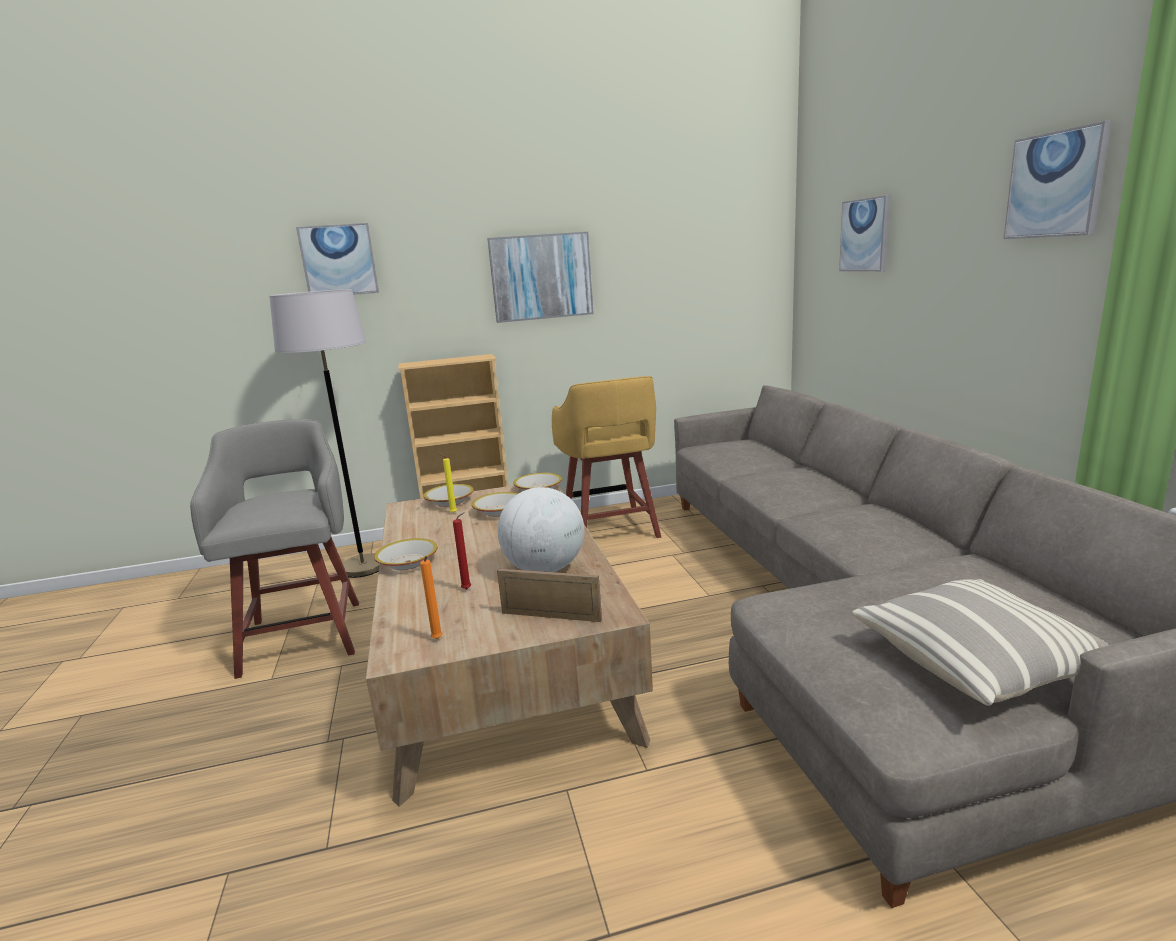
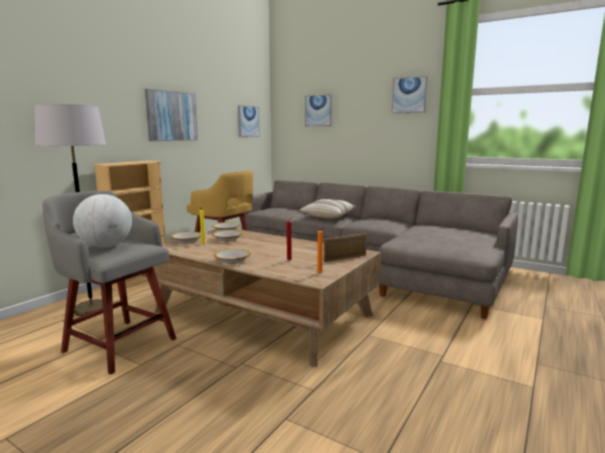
camera: 45 degrees left, 5 degrees down
(338, 260) = (53, 88): picture -> picture (248, 121)
(544, 569) = (305, 249): globe -> globe (106, 246)
(976, 661) = (469, 240): pillow -> pillow (328, 216)

